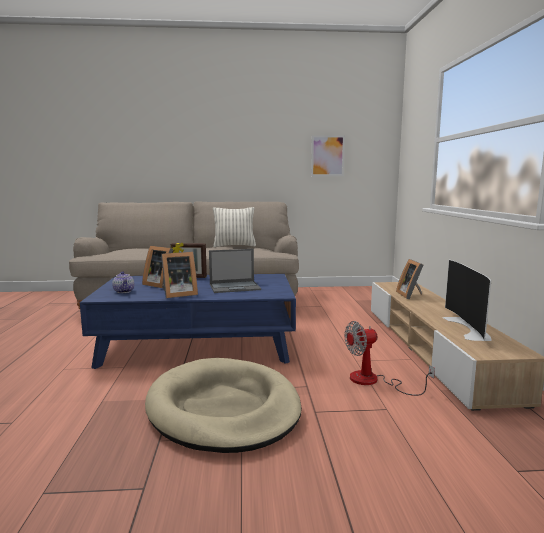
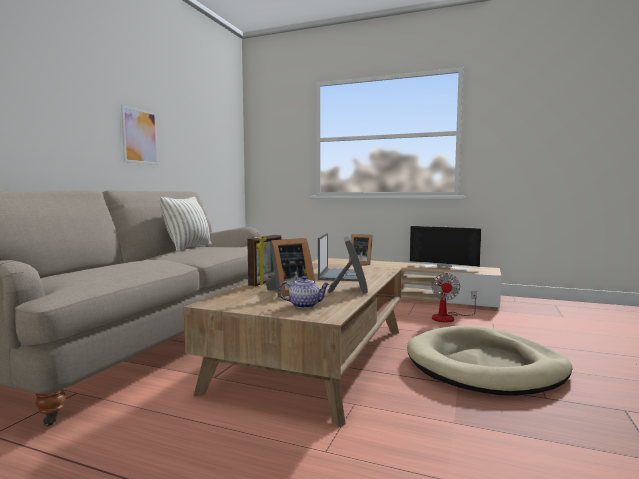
camera: 65 degrees left, 5 degrees down
(198, 344) = (315, 357): blue coffee table -> brown coffee table
(327, 156) = (202, 143): picture -> picture (140, 136)

